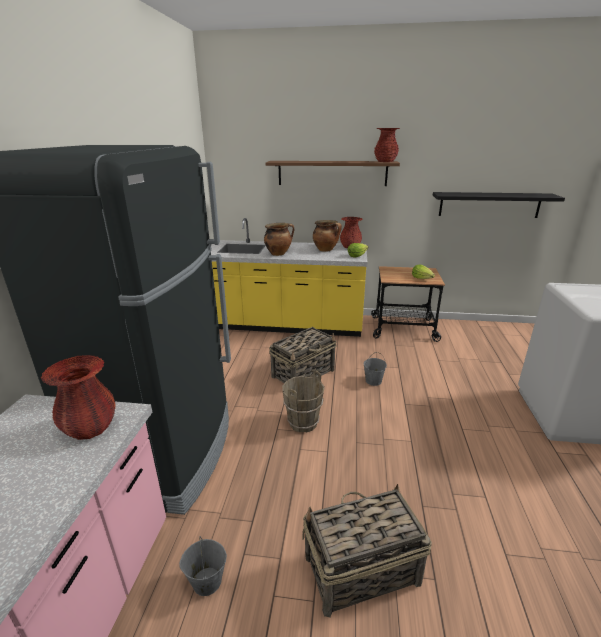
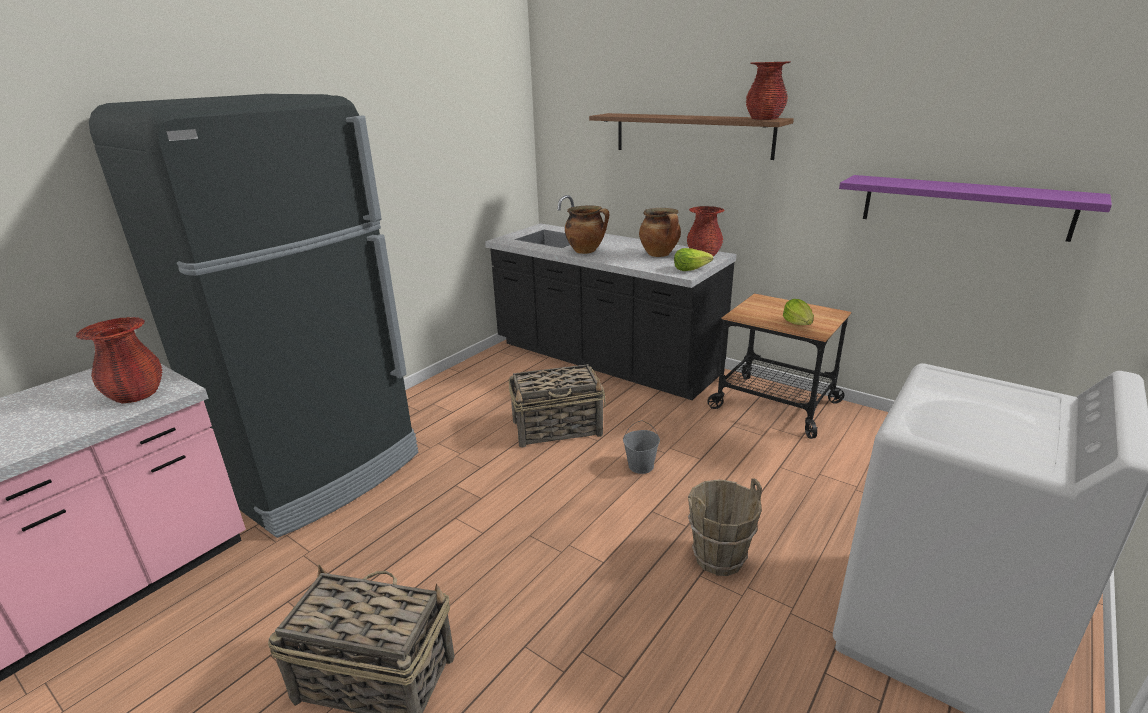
camera: 30 degrees right, 0 degrees up
(206, 581) = (232, 610): grey bucket -> none
(287, 324) = (604, 359): yellow counter -> black counter
(303, 423) = (491, 488): brown bucket -> brown bucket (718, 558)
(489, 204) = (963, 206): black shelf -> purple shelf

